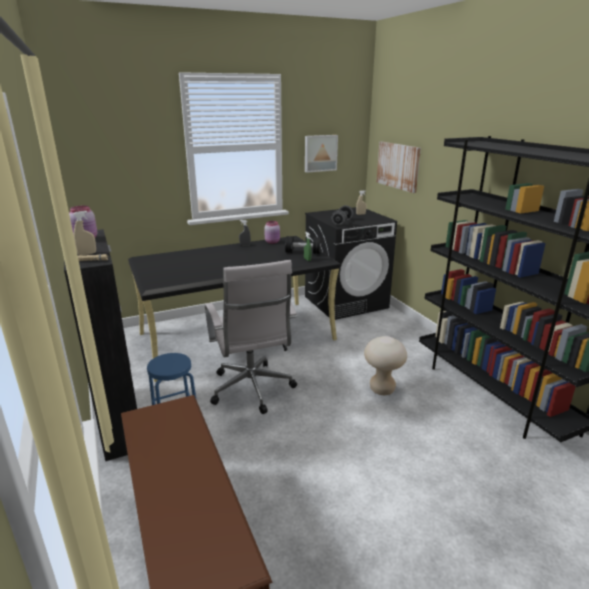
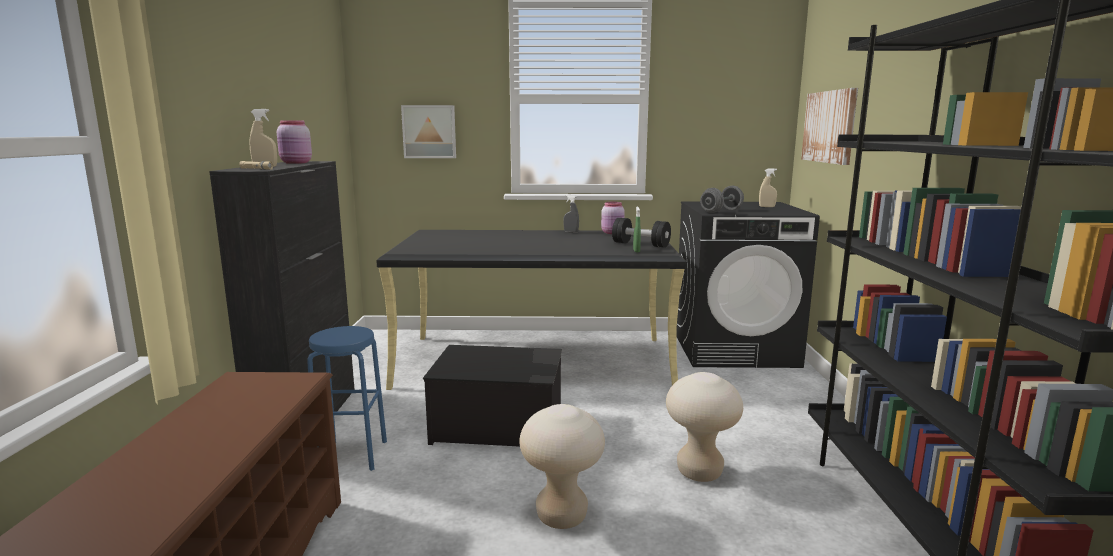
camera: 25 degrees right, 10 degrees down
(252, 390) = (496, 426): white office chair -> storage box
(320, 153) = (711, 113): picture -> picture (429, 131)
(334, 437) = (561, 516): none -> beige stool

